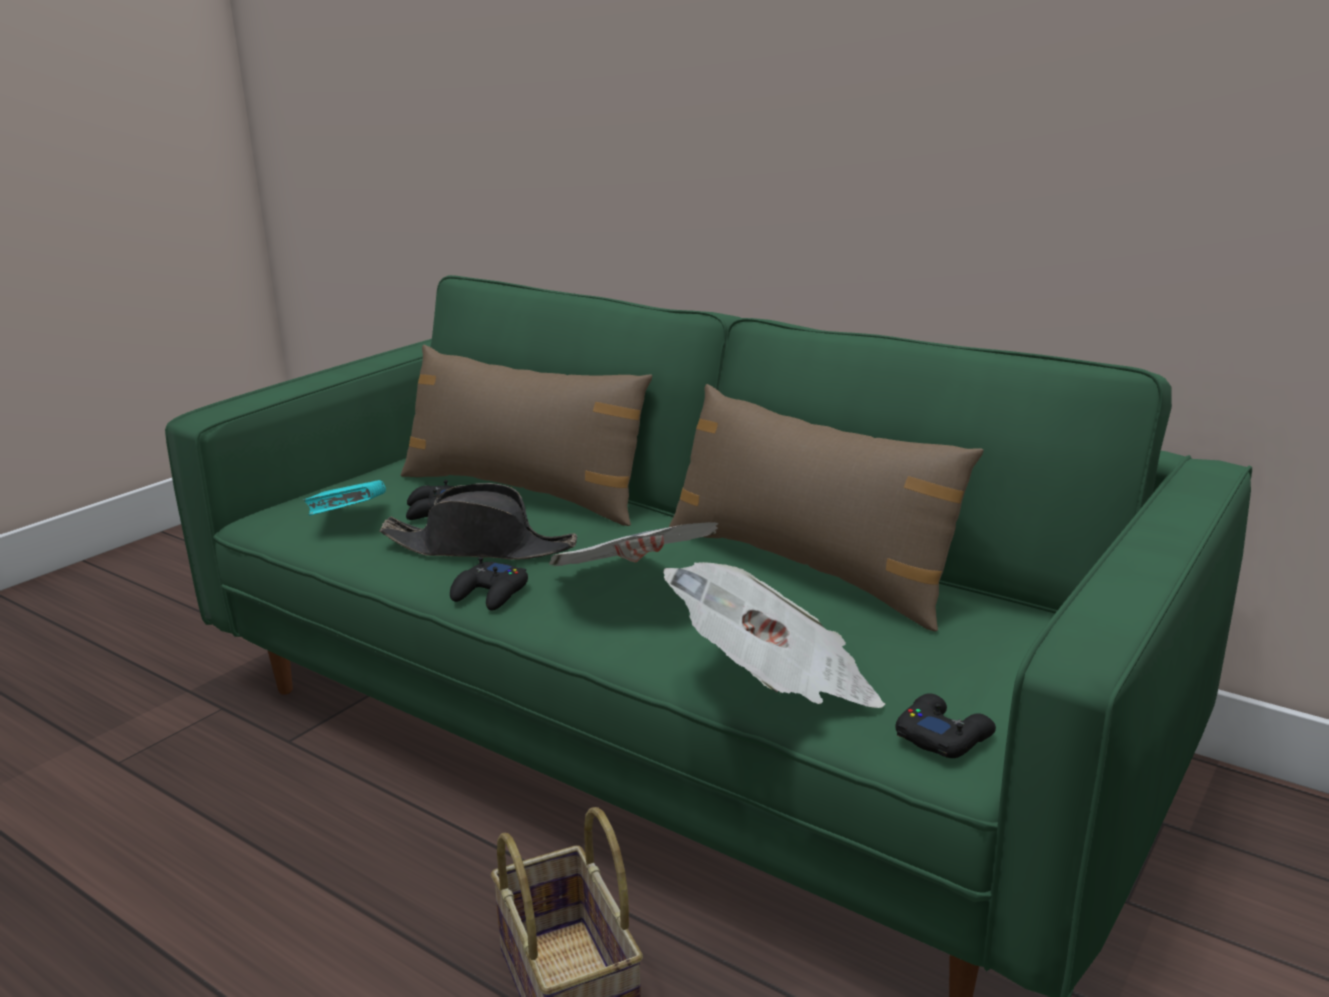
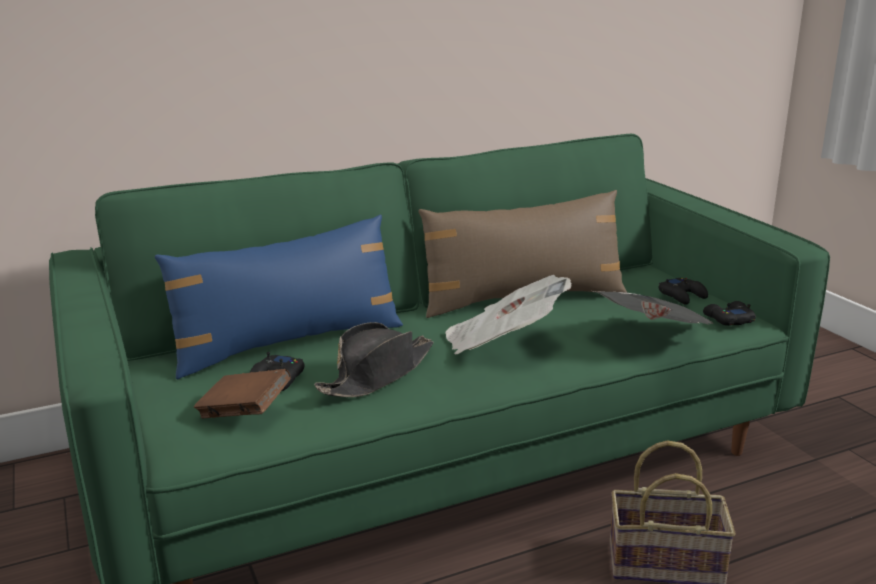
camera: 60 degrees left, 0 degrees up
(349, 519) = (244, 413): turquoise book -> brown book
(491, 594) = (460, 385): black game controller -> black game controller (682, 296)
(523, 492) = (289, 343): brown pillow -> blue pillow

